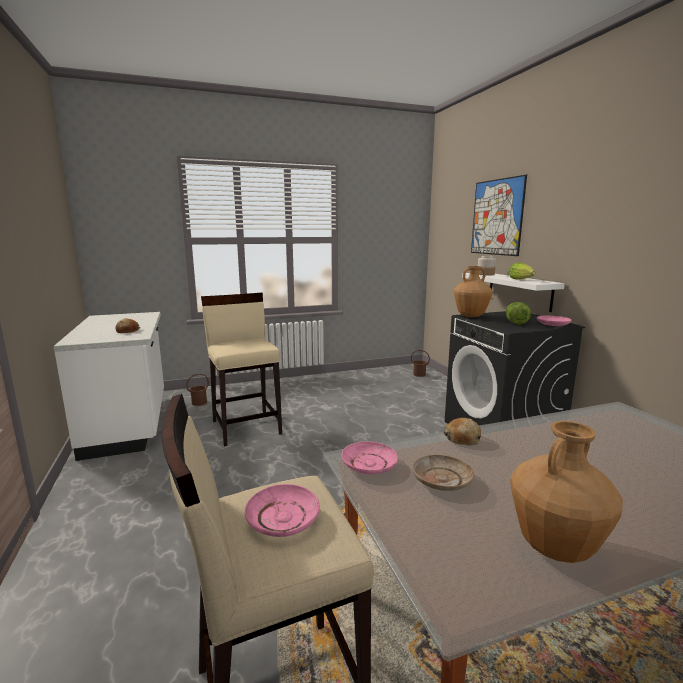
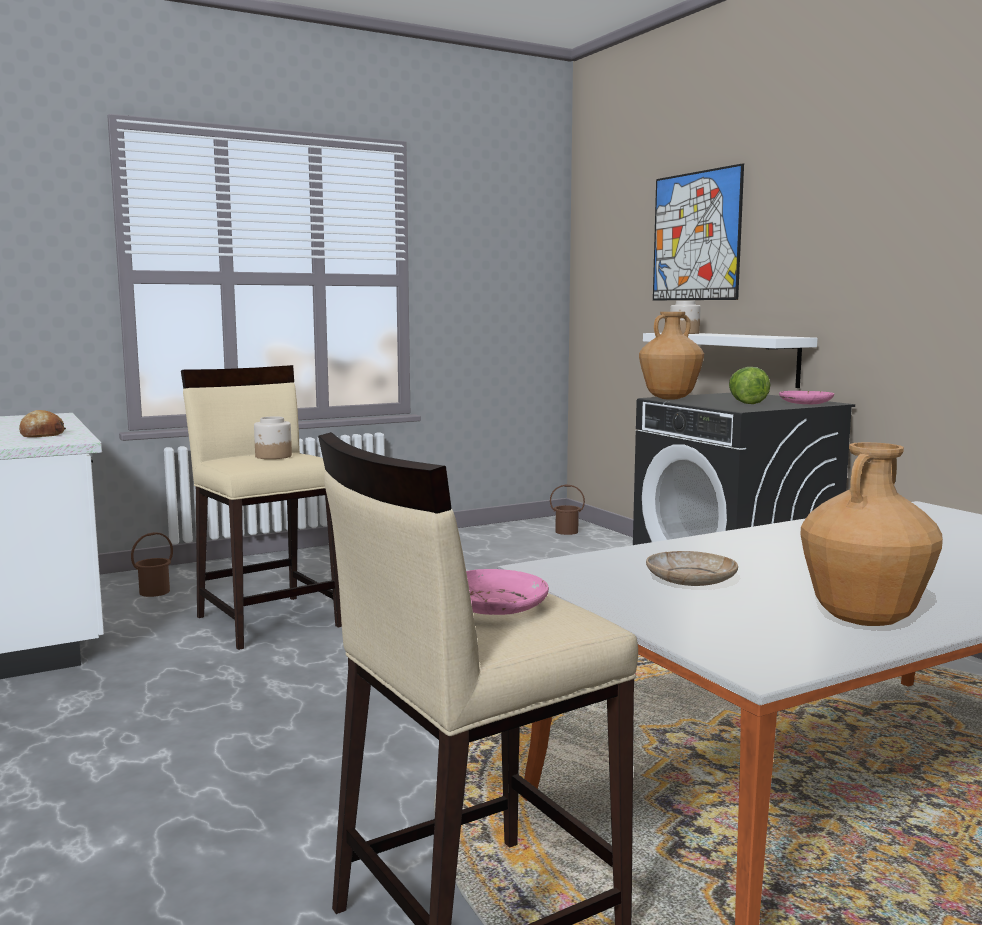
camera: 10 degrees left, 5 degrees down
(246, 344) = (273, 456): none -> jar
(369, 464) = (576, 572): pink plate -> none
(462, 438) = (703, 543): bread -> none
(521, 280) = (748, 336): lettuce -> none

